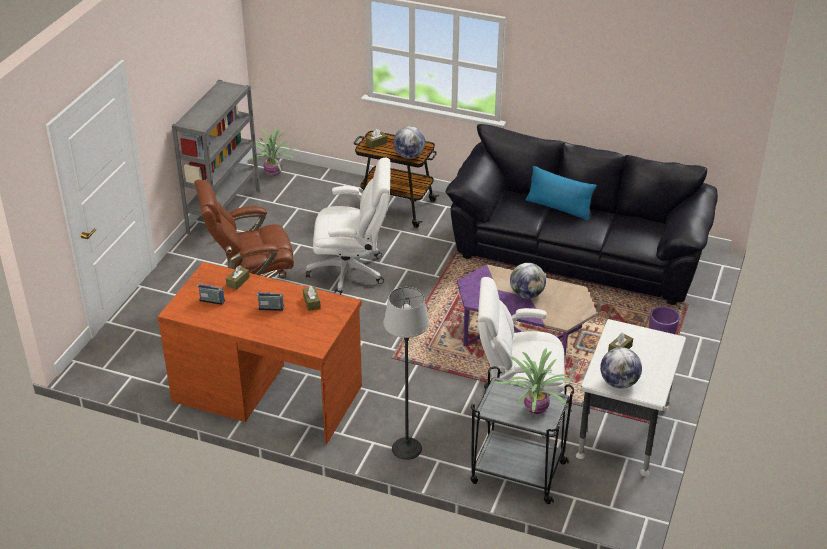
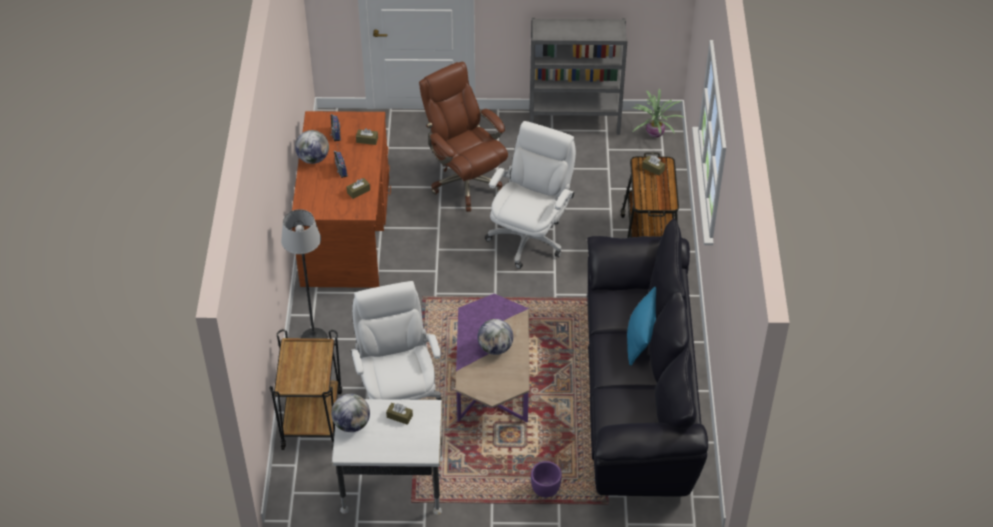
camera: 70 degrees right, 10 degrees up
(353, 272) = (530, 236): white office chair -> white office chair turned 135 degrees counterclockwise
(409, 156) = (643, 197): globe -> globe (313, 159)
(517, 472) = (312, 418): grey cart -> brown cart
(534, 408) = (304, 375): potted plant -> none

